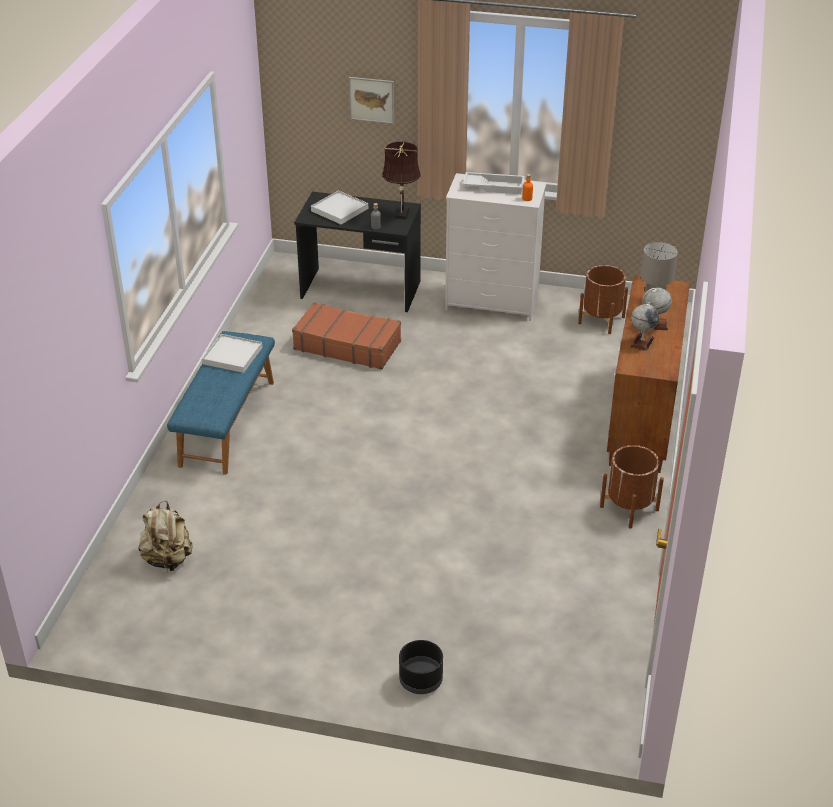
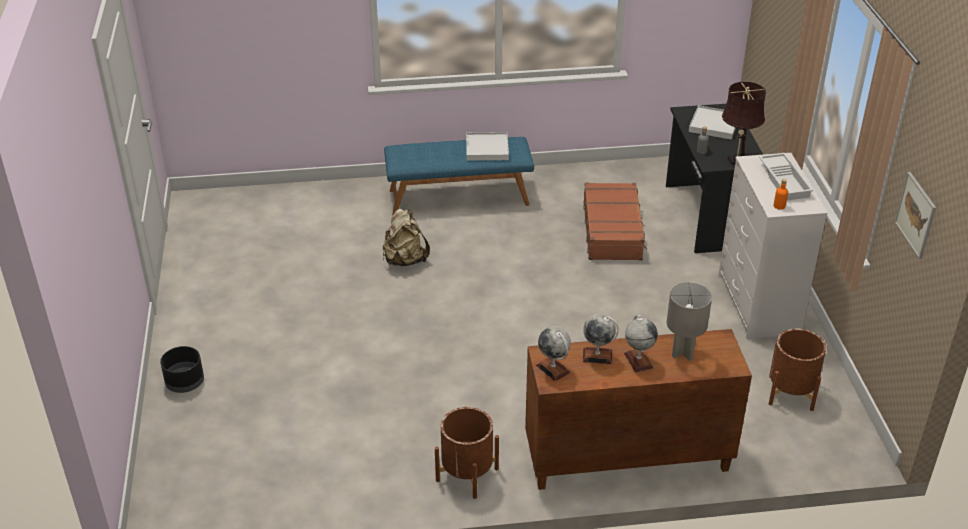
camera: 70 degrees right, 0 degrees up
(168, 559) = (280, 217): beige backpack -> beige backpack (405, 260)
(371, 100) = (791, 40): picture -> picture (916, 215)
(649, 367) = (553, 369): none -> globe

